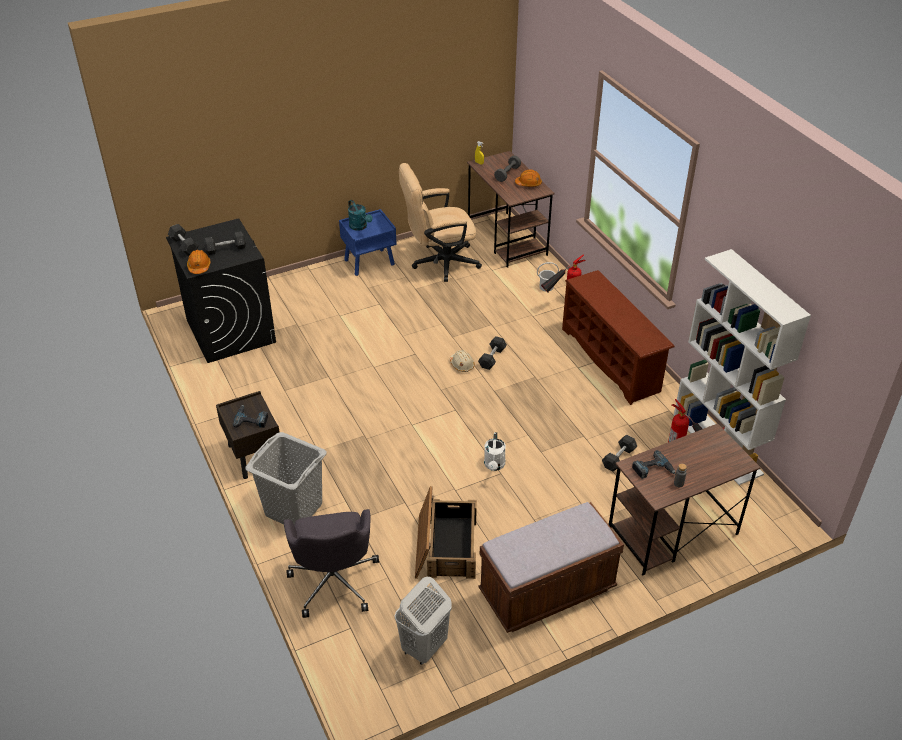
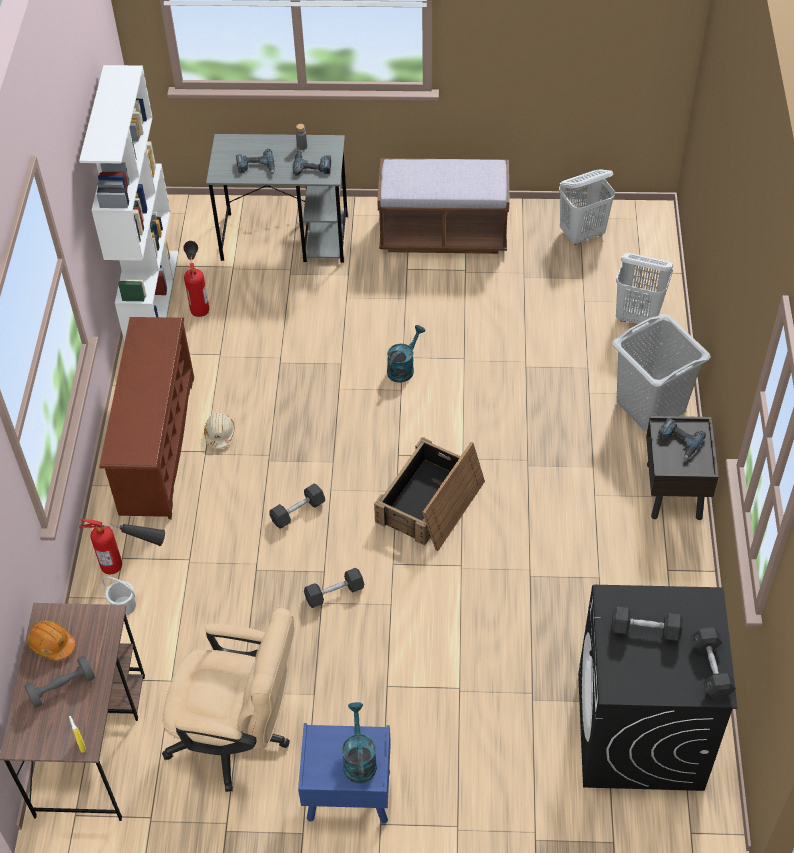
camera: 150 degrees left, 10 degrees up
(199, 267) = (698, 605): orange hard hat -> none
(334, 580) = (638, 317): grey office chair -> white laundry basket
(445, 546) = (511, 308): crate -> crate (431, 503)
(462, 365) = (344, 518): beige hard hat -> beige hard hat (219, 434)
(494, 466) = (403, 368): white watering can -> turquoise watering can
(618, 458) = (266, 323): grey dumbbell -> grey dumbbell (334, 593)
(672, 532) = (286, 238): brown desk -> grey desk
(694, 450) = (256, 167): none -> power drill

